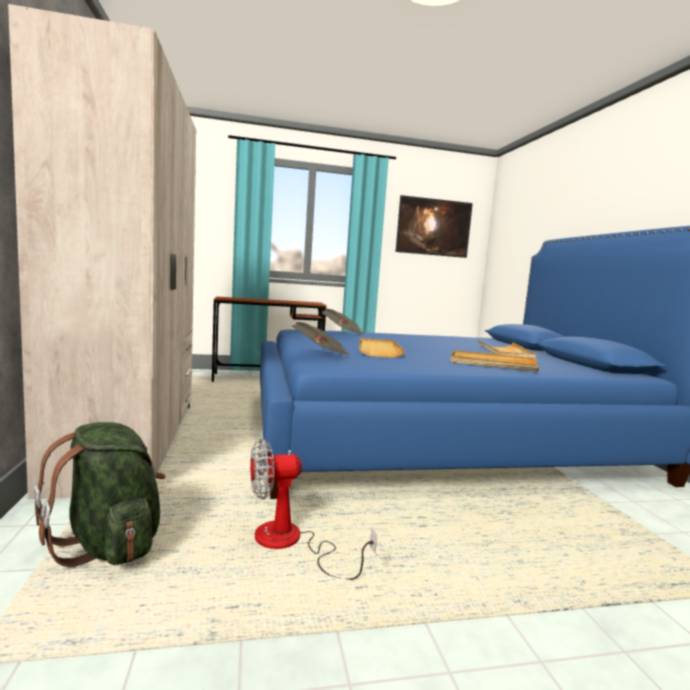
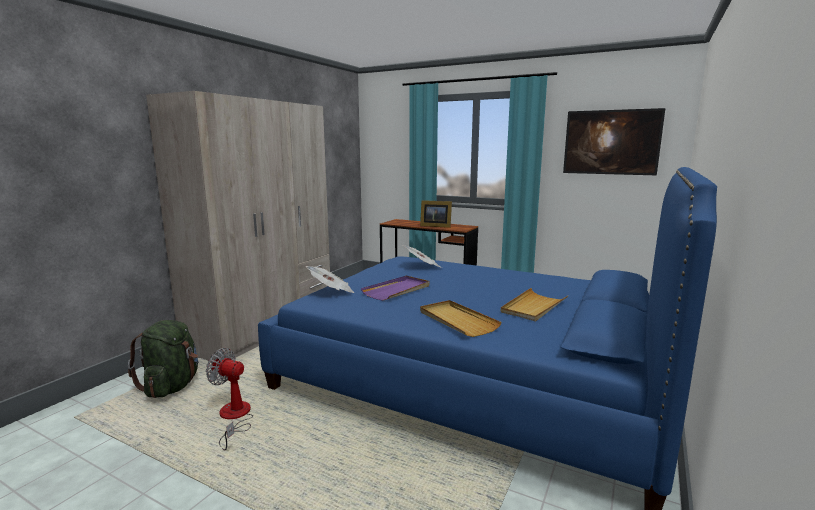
camera: 40 degrees right, 5 degrees up
(282, 301) = (435, 226): none -> picture frame
(378, 350) = (397, 290): beige tray -> purple tray

